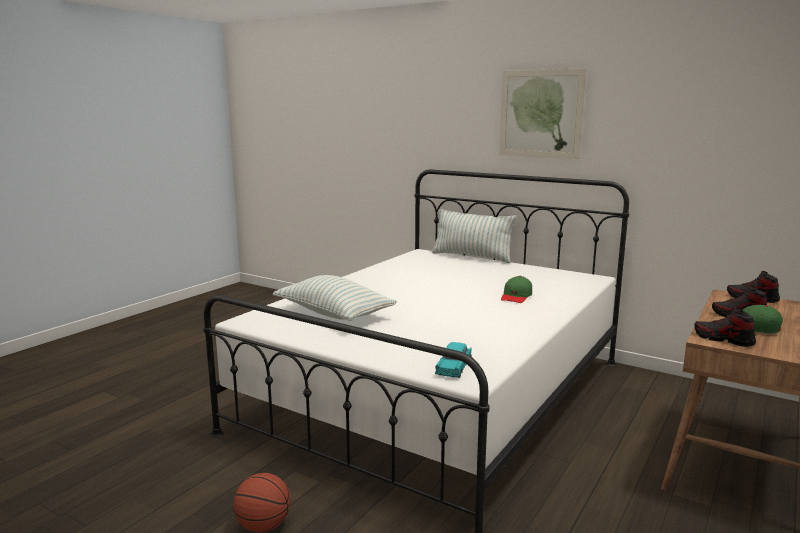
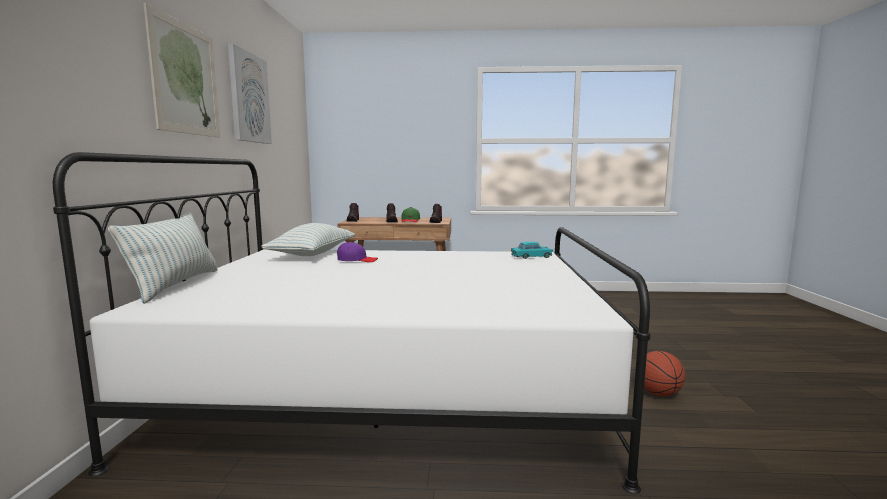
camera: 120 degrees left, 5 degrees down
(334, 314) = (499, 292): pillow -> pillow (313, 254)
(516, 296) = (357, 260): green cap -> purple cap
(656, 113) = (249, 98): none -> picture

